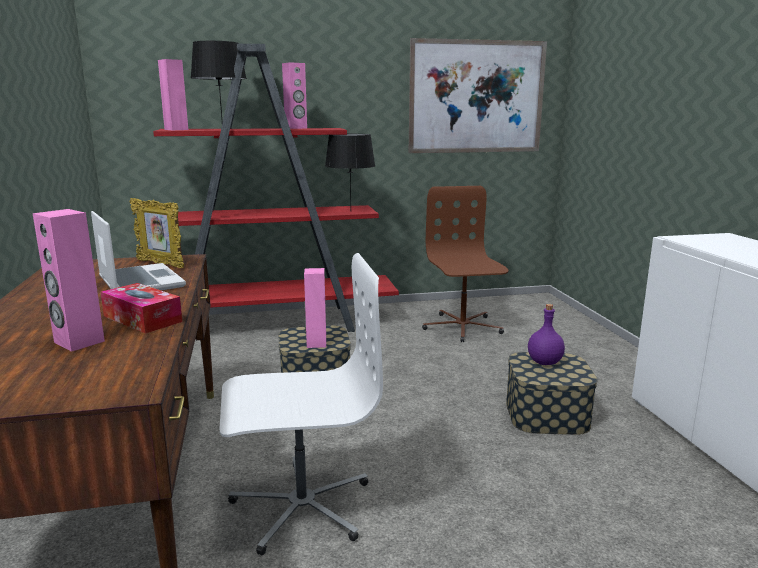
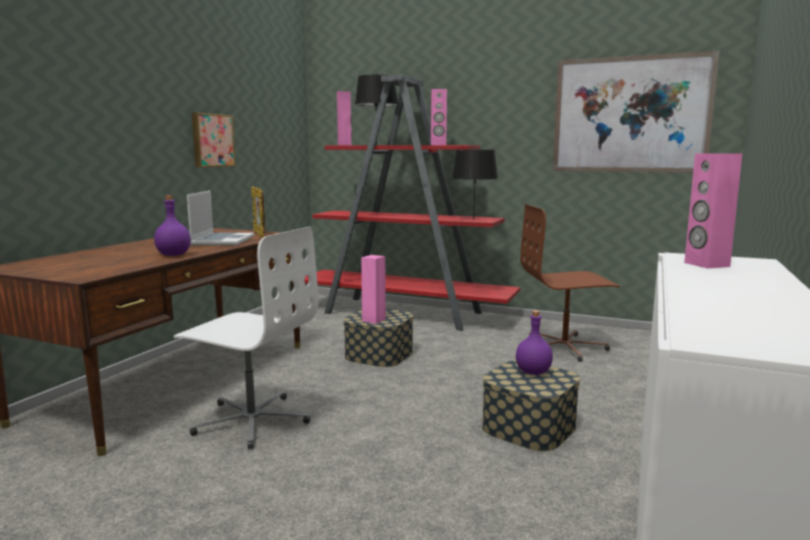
camera: 35 degrees right, 5 degrees down
(26, 131) = (212, 140): none -> picture
(78, 342) = (120, 258): pink speaker -> pink speaker (706, 264)
(142, 319) = (173, 255): tissue box -> purple bottle
(462, 327) = (565, 347): brown office chair -> brown office chair turned 120 degrees counterclockwise

